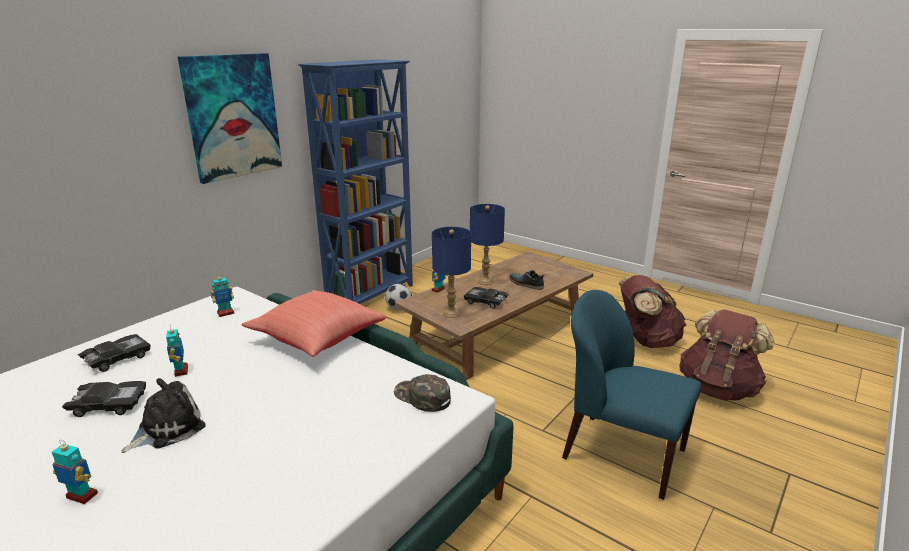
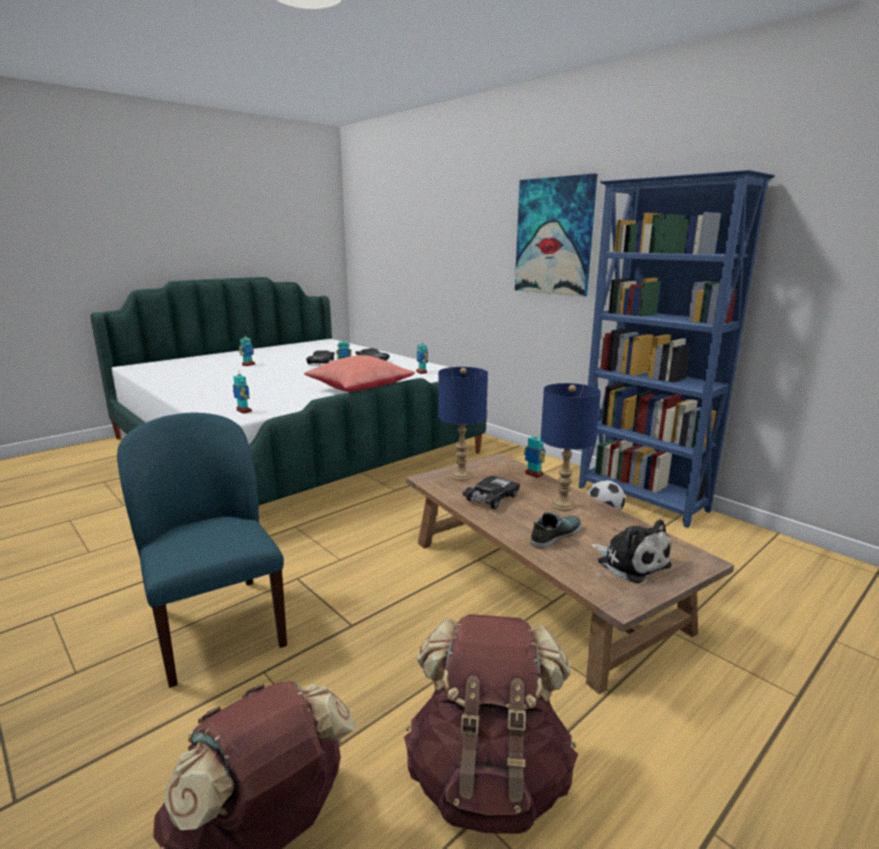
camera: 100 degrees right, 5 degrees down
(167, 428) = (285, 370): plush toy -> plush toy (630, 562)
(422, 397) = (243, 411): green cap -> toy robot
(621, 453) = (216, 626): blue chair -> blue chair turned 75 degrees counterclockwise

